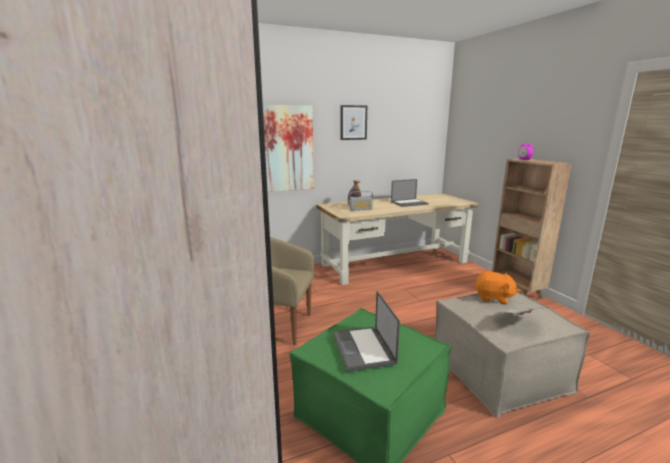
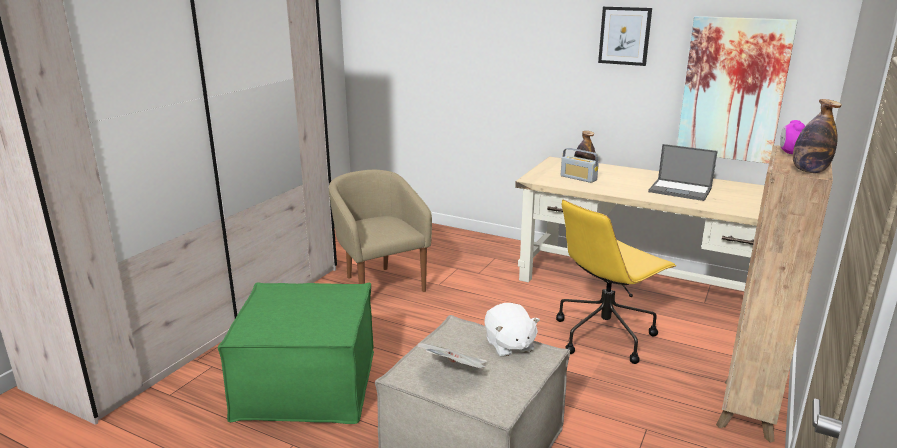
camera: 50 degrees right, 5 degrees up
(286, 149) = (514, 68): picture -> picture (733, 90)
(364, 348) = (290, 307): laptop -> none
(425, 290) = (605, 335): none -> yellow office chair
(493, 298) = (509, 346): orange plush toy -> white plush toy
(556, 162) = (809, 171): none -> bottle

